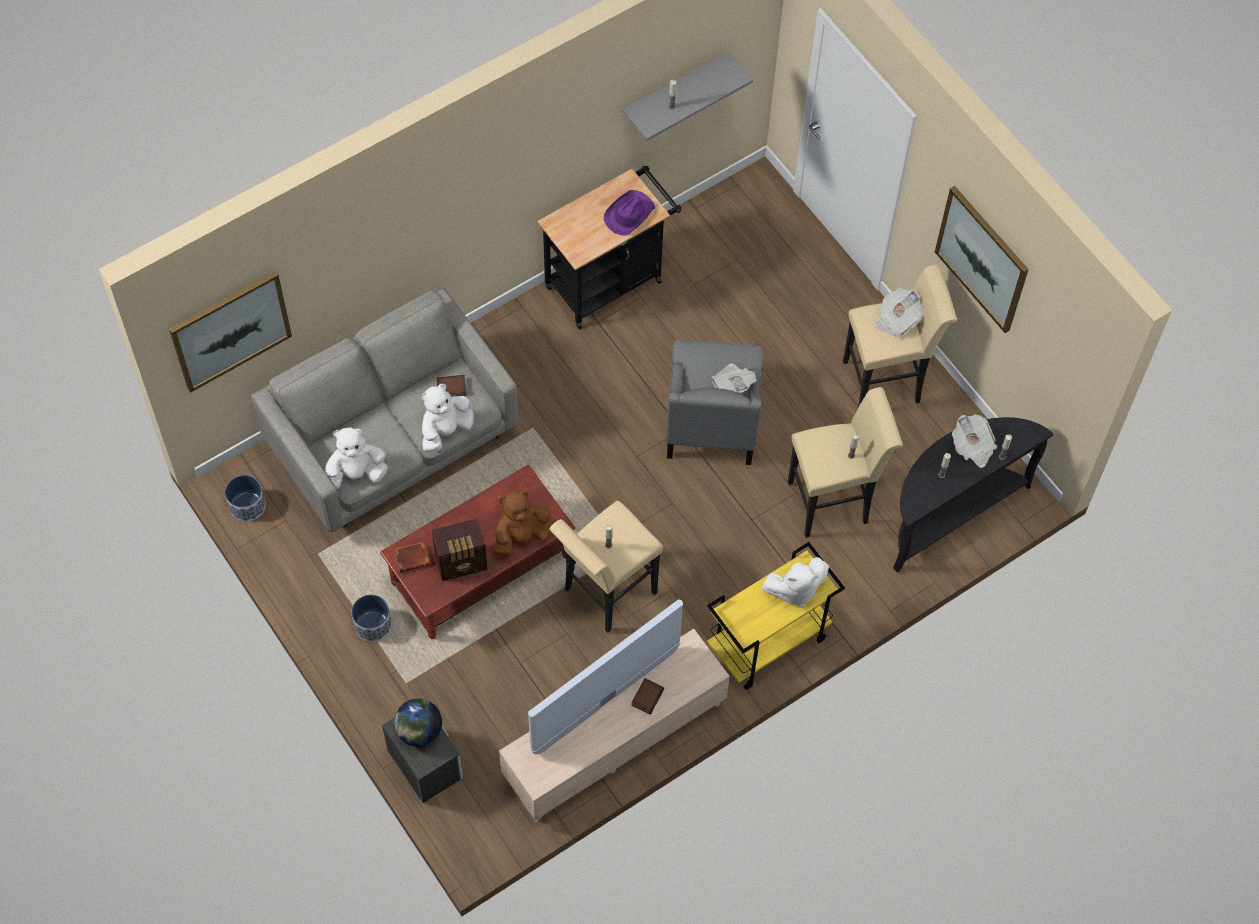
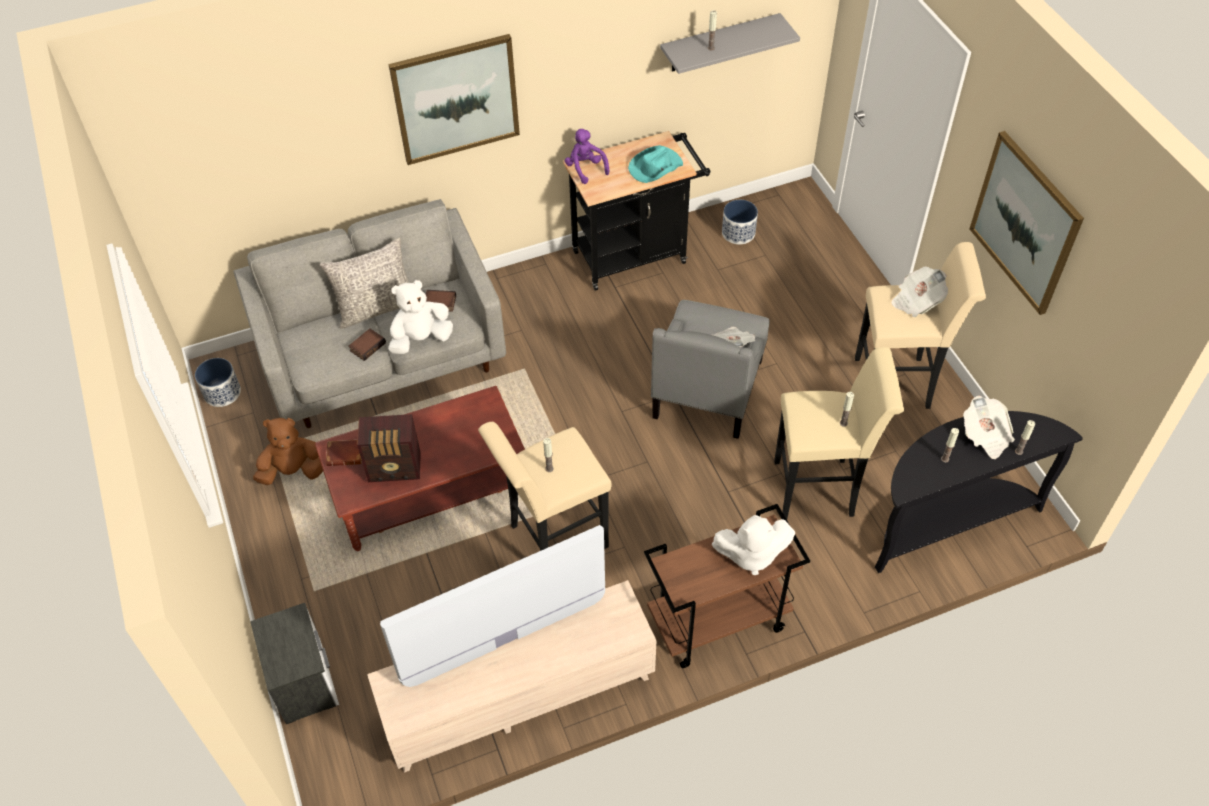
camera: 15 degrees right, 10 degrees down
(230, 330) = (198, 175): picture -> picture (456, 99)
(355, 473) = (316, 364): white plush toy -> none
(373, 625) = (301, 526): planter -> planter (738, 233)
(392, 404) = (376, 307): none -> grey pillow
(419, 731) = (288, 636): globe -> none
(521, 536) = (466, 452): brown plush toy -> brown plush toy (293, 471)
(562, 227) = (585, 169): none -> purple plush toy
(628, 214) = (655, 167): purple hat -> turquoise hat
(646, 696) = (554, 645): book -> book (367, 346)
(767, 644) = (717, 622): yellow cart -> brown cart

